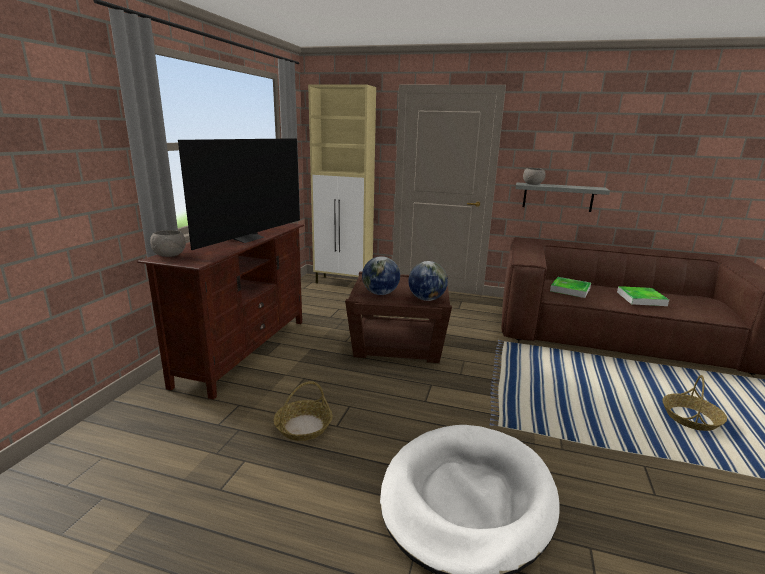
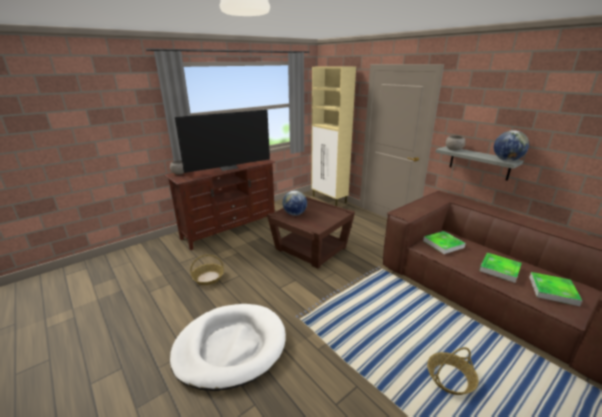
camera: 35 degrees right, 5 degrees up
(426, 299) = (315, 224): globe -> globe (507, 160)
(696, 304) = (553, 290): none -> tray

